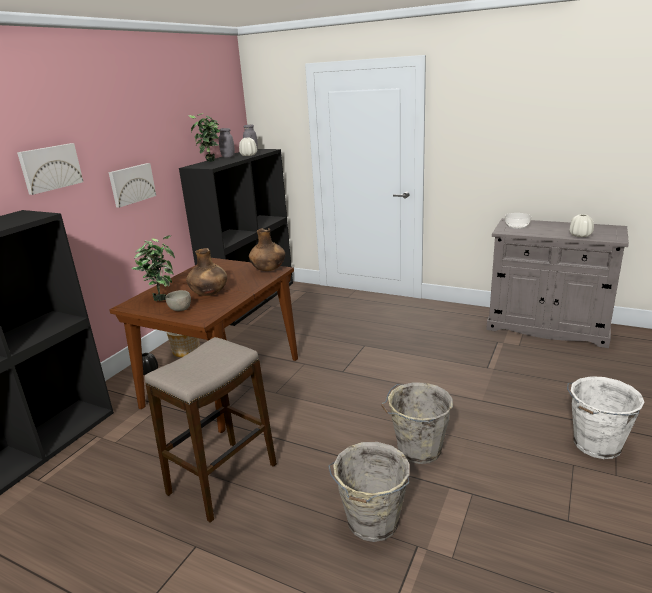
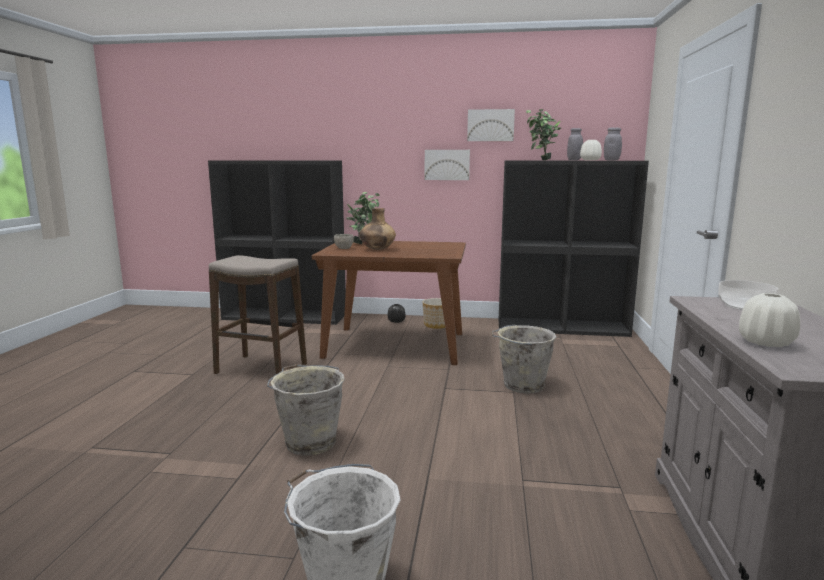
camera: 70 degrees right, 10 degrees down
(50, 168) = (374, 136): picture -> picture (490, 125)
(268, 270) = (446, 254): brown vase -> none
(372, 523) = (202, 430): grey bucket -> grey bucket (521, 385)

